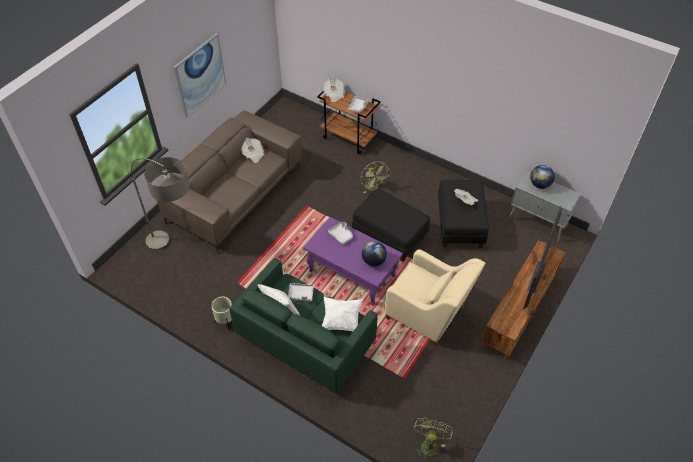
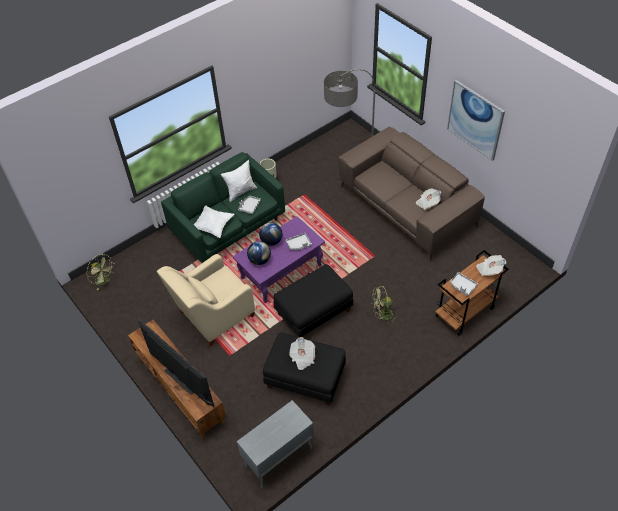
camera: 110 degrees right, 0 degrees up
(539, 184) = (286, 426): globe -> globe (271, 241)

